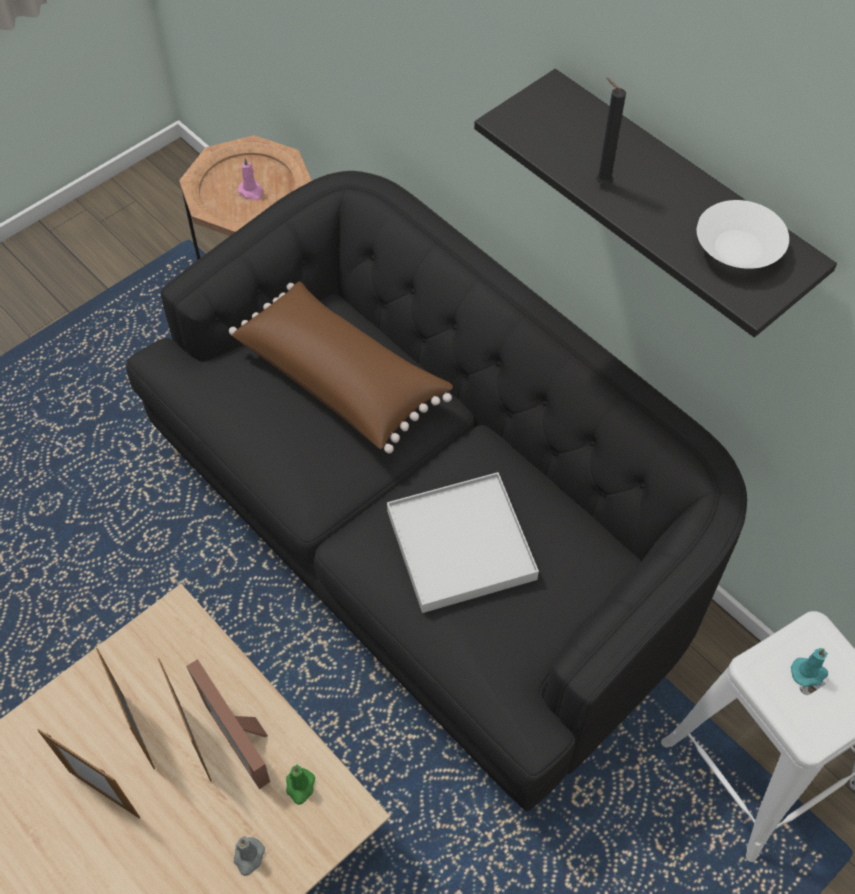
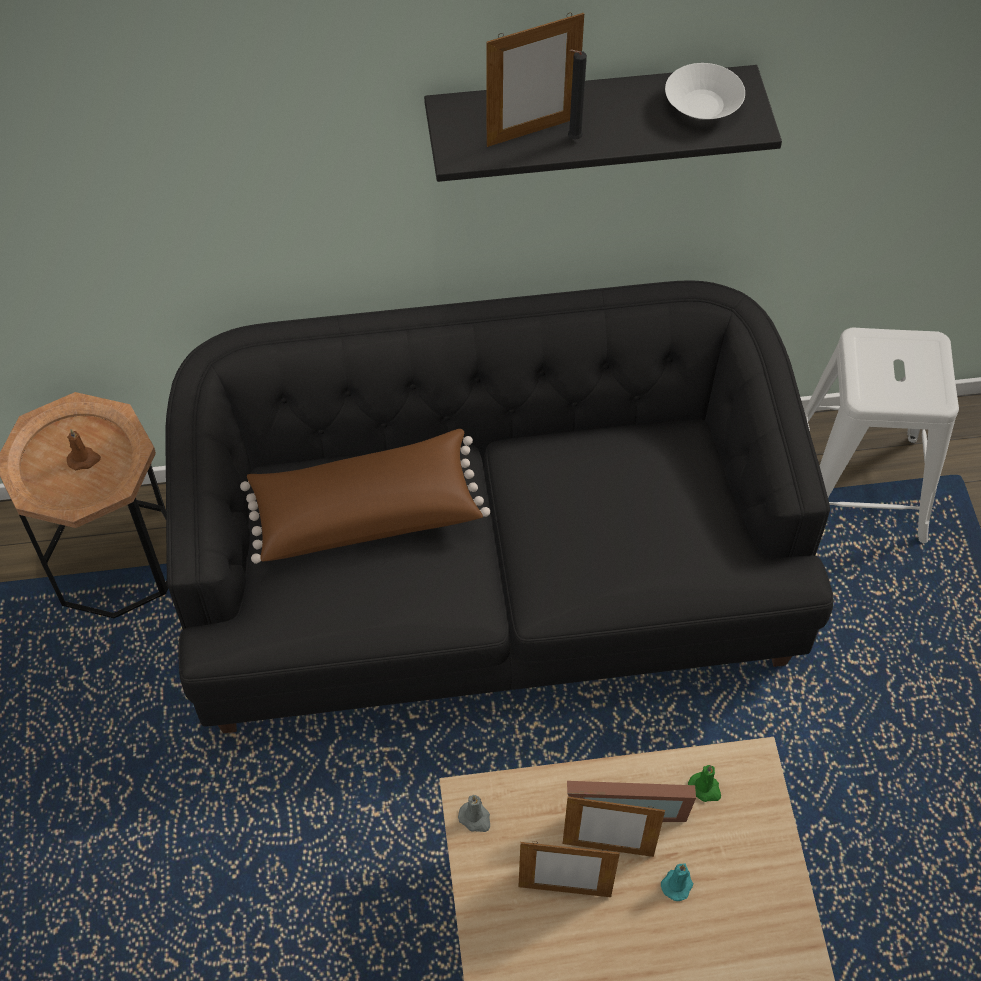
camera: 55 degrees left, 0 degrees up
(104, 794) = (607, 951): picture frame -> picture frame (532, 131)
(248, 857) = (741, 863): grey candle -> grey candle (475, 818)
(251, 192) = (84, 459): pink candle -> brown candle
(460, 545) = (607, 522): white tray -> none
(809, 673) = (889, 367): turquoise candle -> turquoise candle (677, 883)

